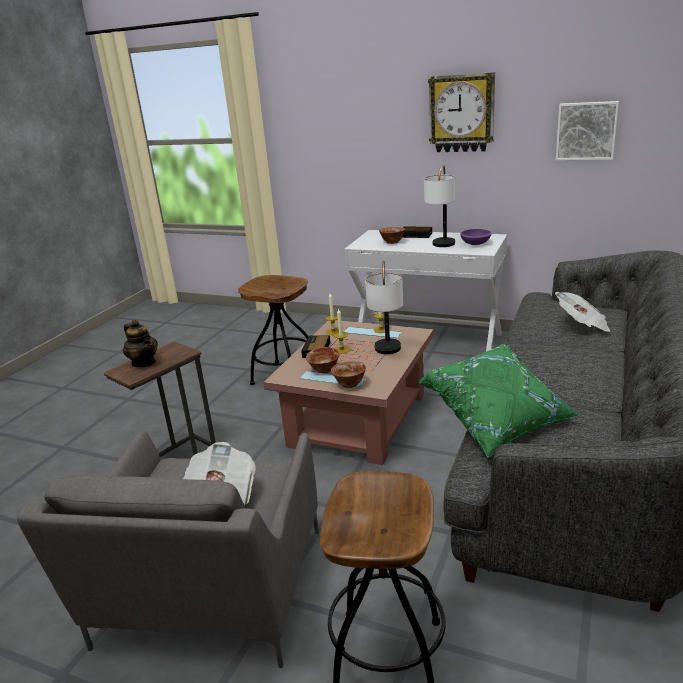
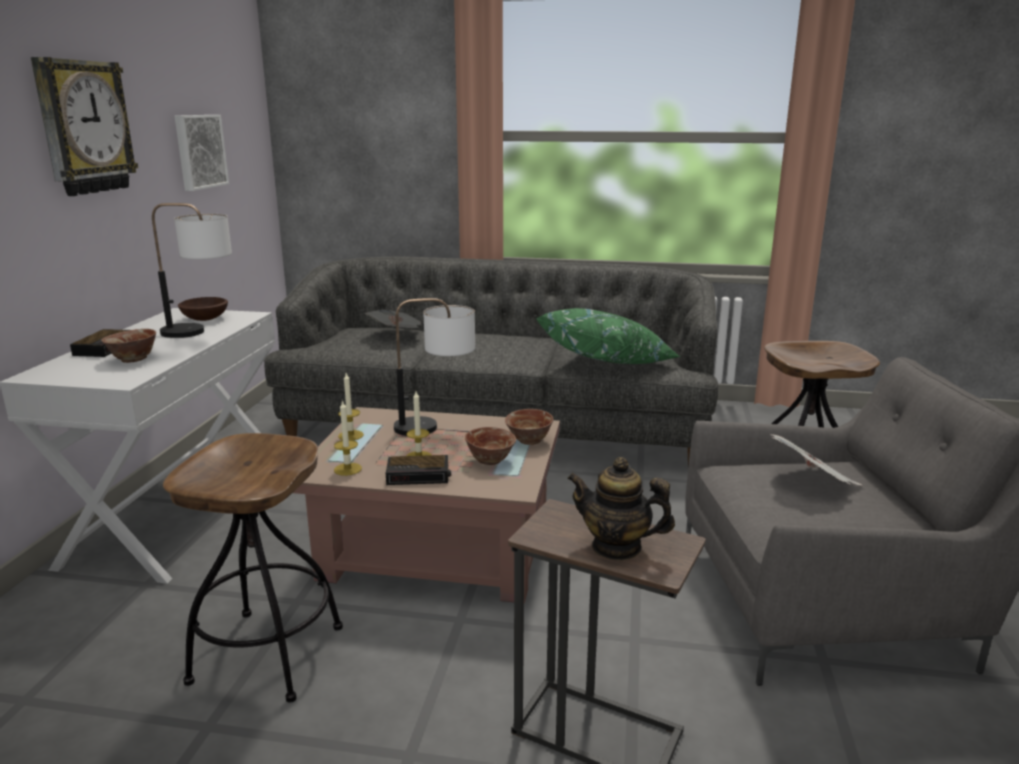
camera: 105 degrees left, 5 degrees down
(144, 362) = (616, 547): teapot -> teapot turned 105 degrees counterclockwise
(475, 243) = (204, 319): purple bowl -> brown bowl

